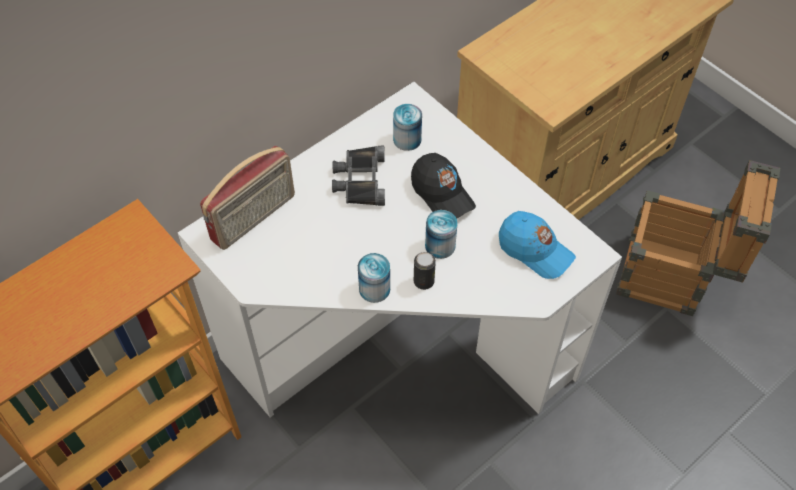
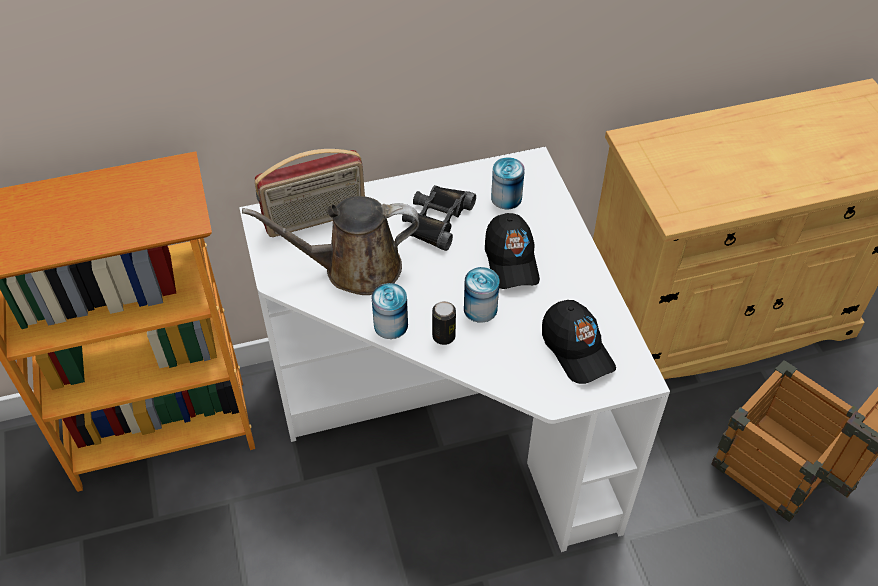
camera: 25 degrees right, 5 degrees down
(314, 250) = (354, 268): none -> brown watering can
(534, 251) = (576, 350): blue cap -> black cap

